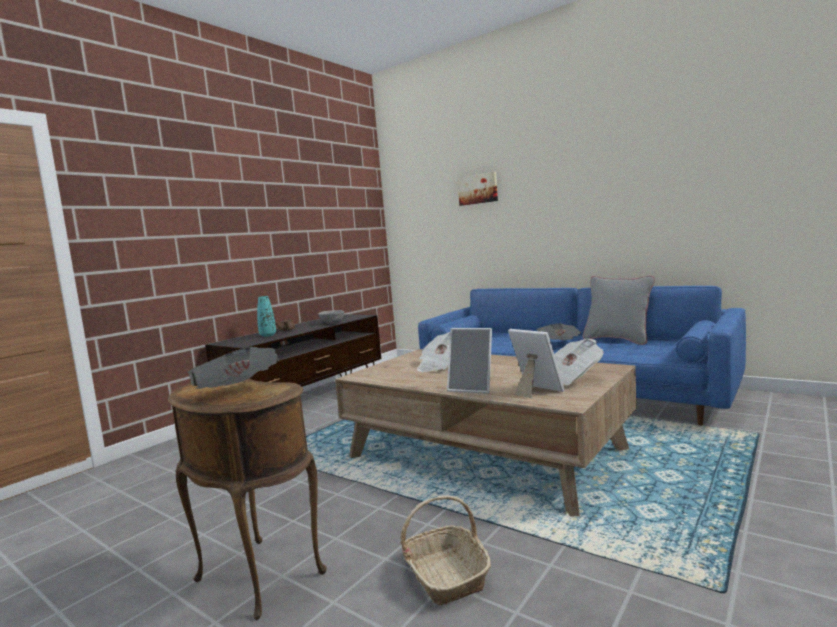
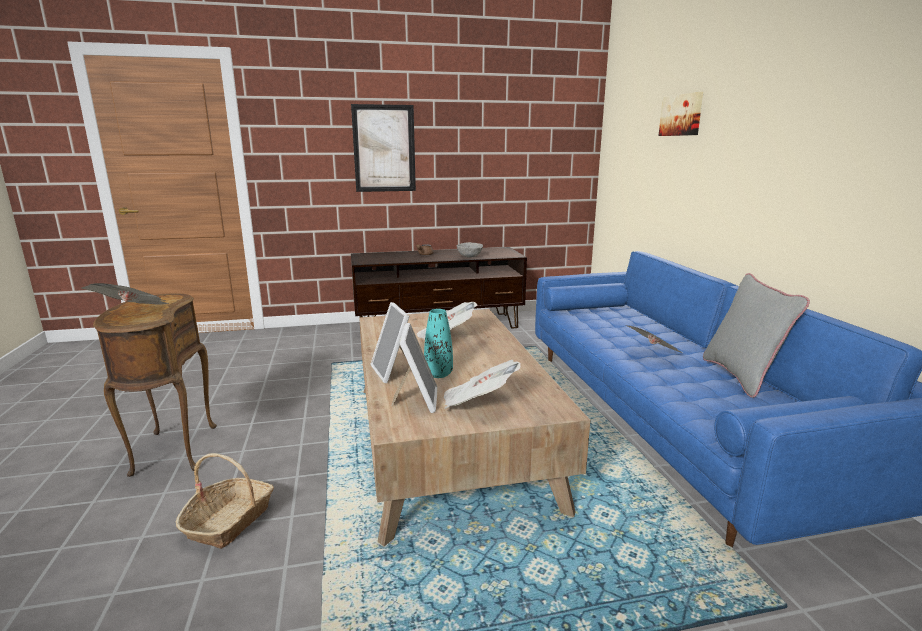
camera: 40 degrees right, 10 degrees up
(226, 229) = (384, 148): none -> picture
(268, 335) = (399, 256): turquoise vase -> turquoise vase (438, 374)

